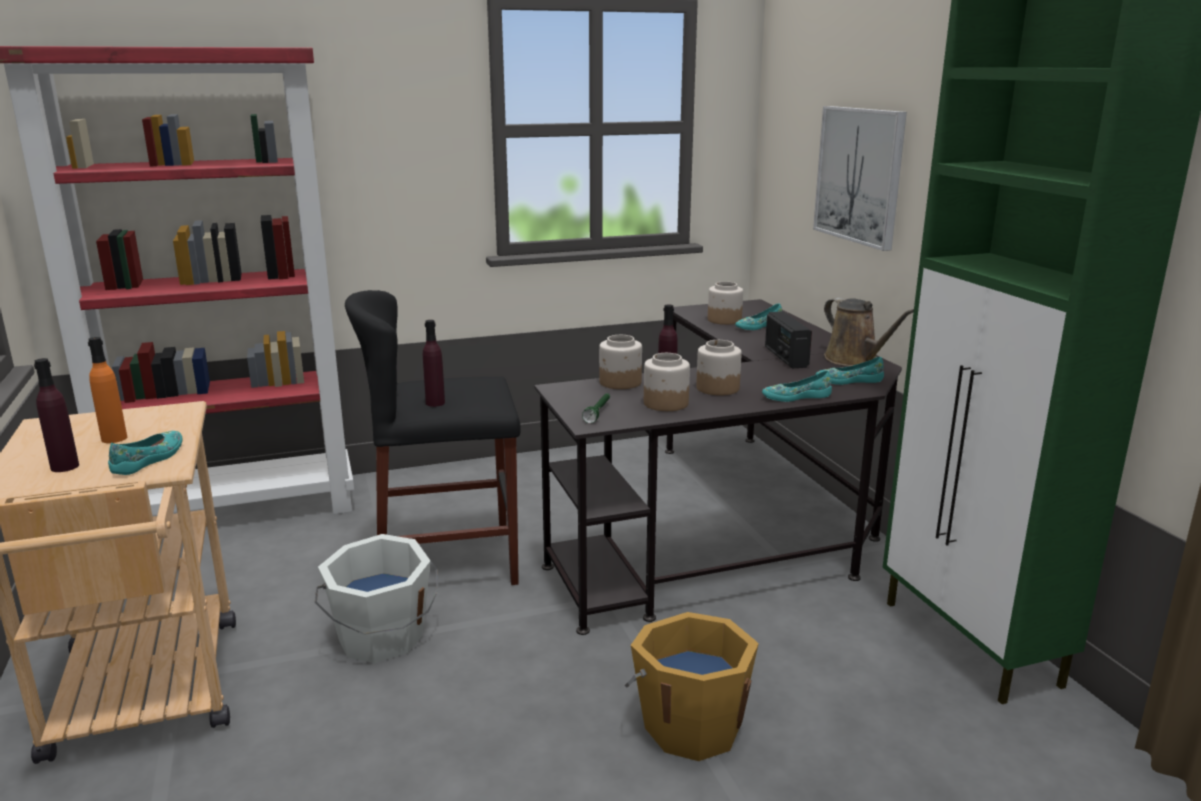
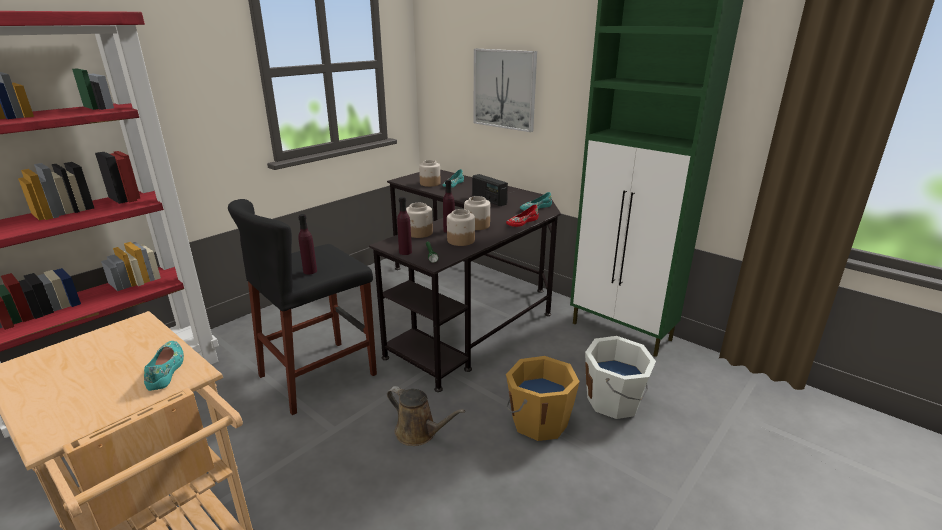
camera: 30 degrees left, 5 degrees up
(65, 467) = (90, 398): purple bottle -> purple bottle (405, 252)
(114, 438) = (107, 362): orange bottle -> none
(381, 638) = (317, 439): white bucket -> white bucket (615, 401)
(796, 397) = (521, 222): turquoise shoe -> red shoe
(854, 360) = (524, 196): brown watering can -> brown watering can (419, 432)

